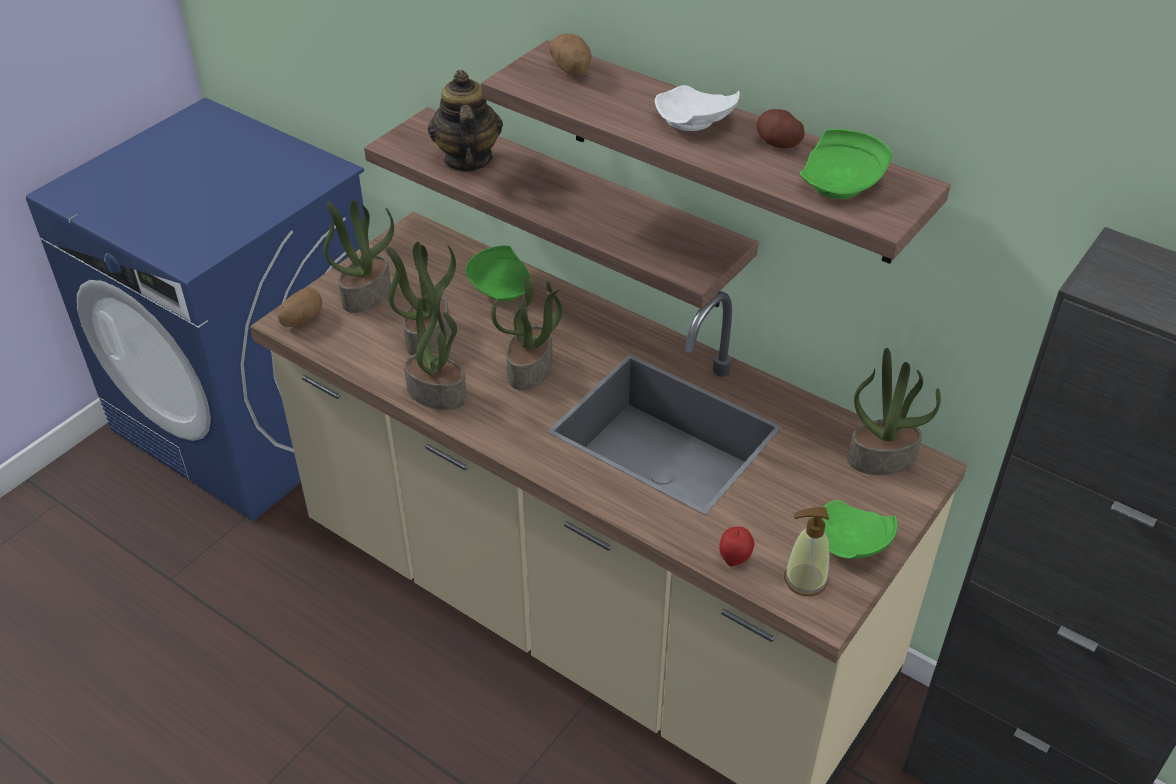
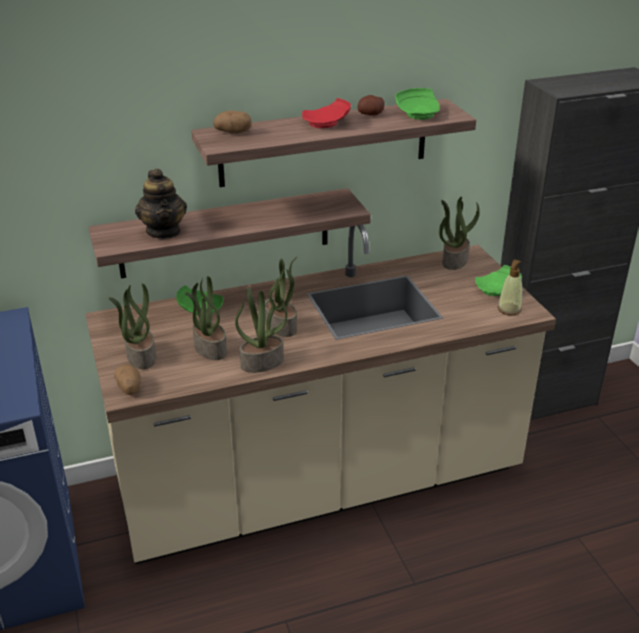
camera: 55 degrees left, 10 degrees down
(467, 160) = (164, 231): teapot -> teapot turned 135 degrees counterclockwise
(694, 122) = (327, 123): white plate -> red plate
(734, 559) = (480, 322): apple -> none

